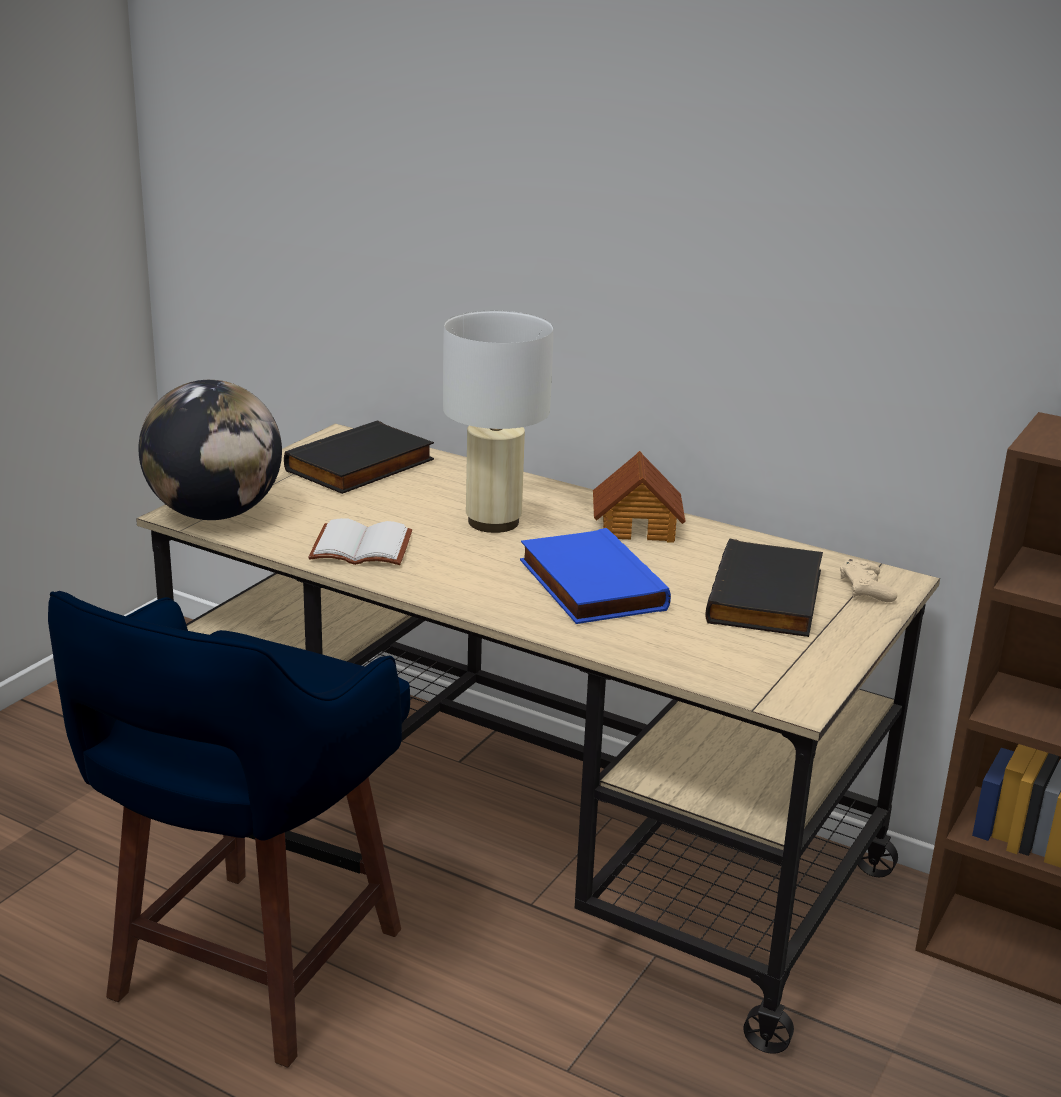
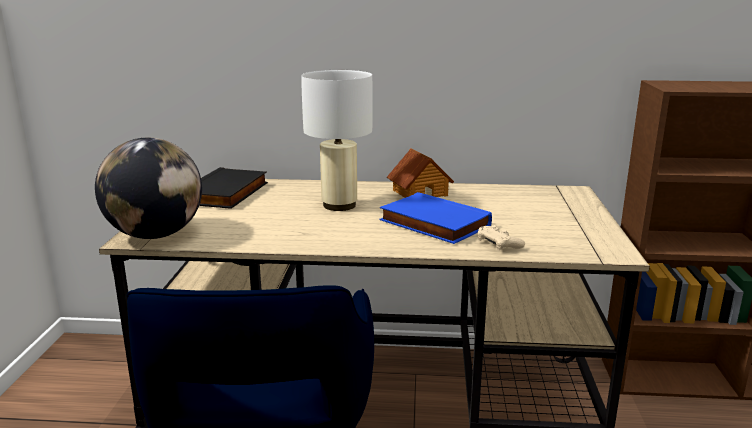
camera: 25 degrees left, 5 degrees down
(363, 546) = (277, 232): white book -> none
(768, 598) = (530, 210): black book -> none
(866, 589) = (567, 197): beige game controller -> beige game controller (498, 244)

